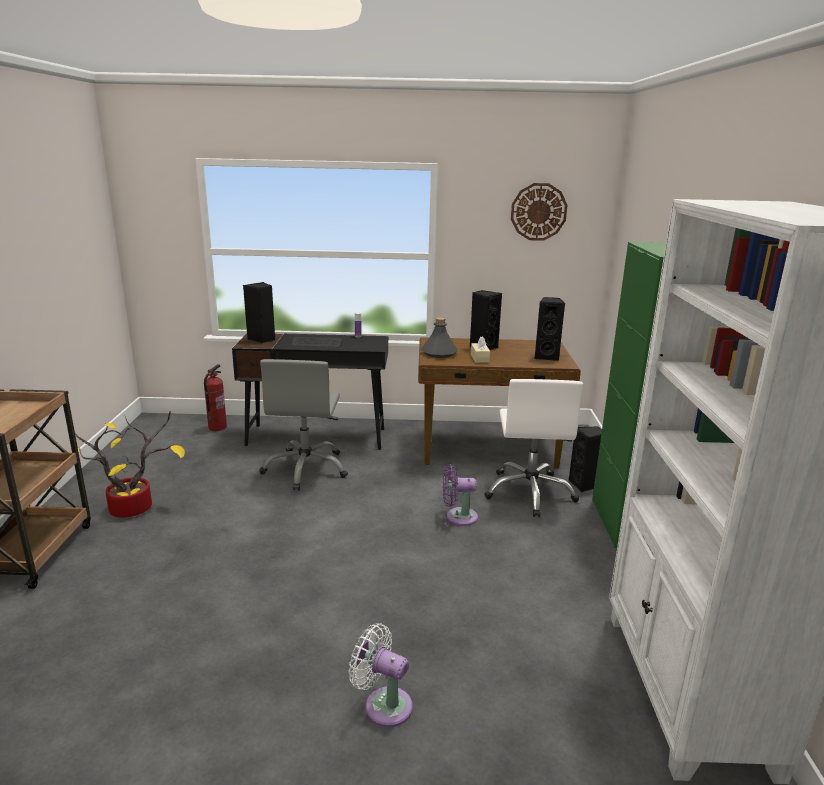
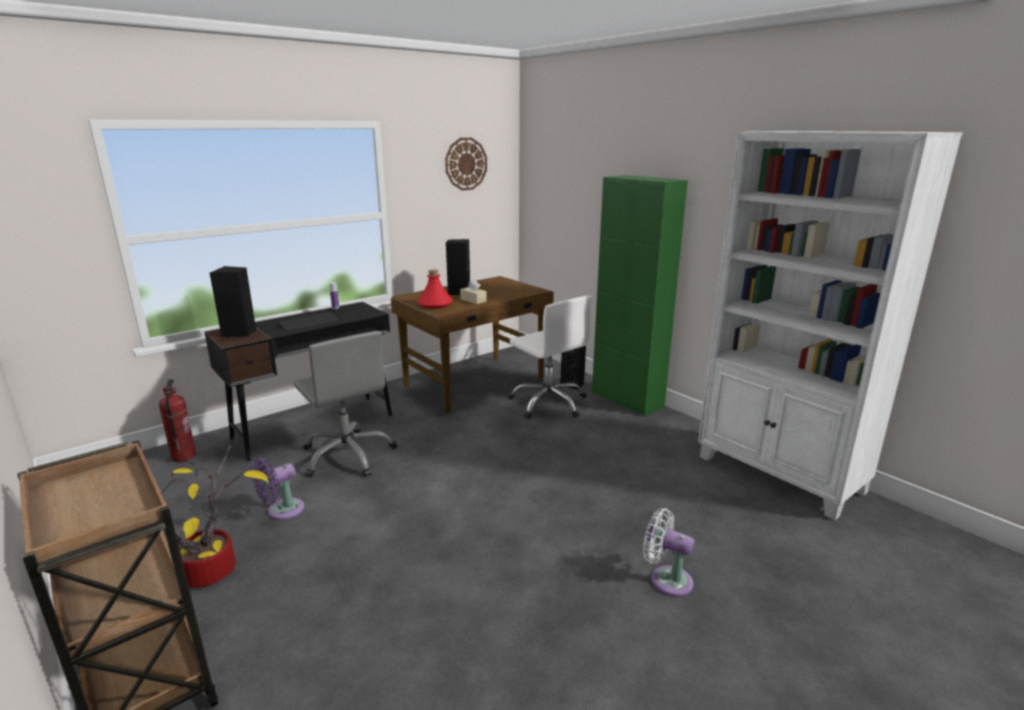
camera: 40 degrees left, 0 degrees up
(383, 704) = (667, 579): white fan -> white fan turned 45 degrees clockwise
(439, 353) = (435, 304): grey bottle -> red bottle
(458, 517) = (528, 439): purple fan -> purple fan (281, 511)
(546, 356) = (516, 288): black speaker -> none

